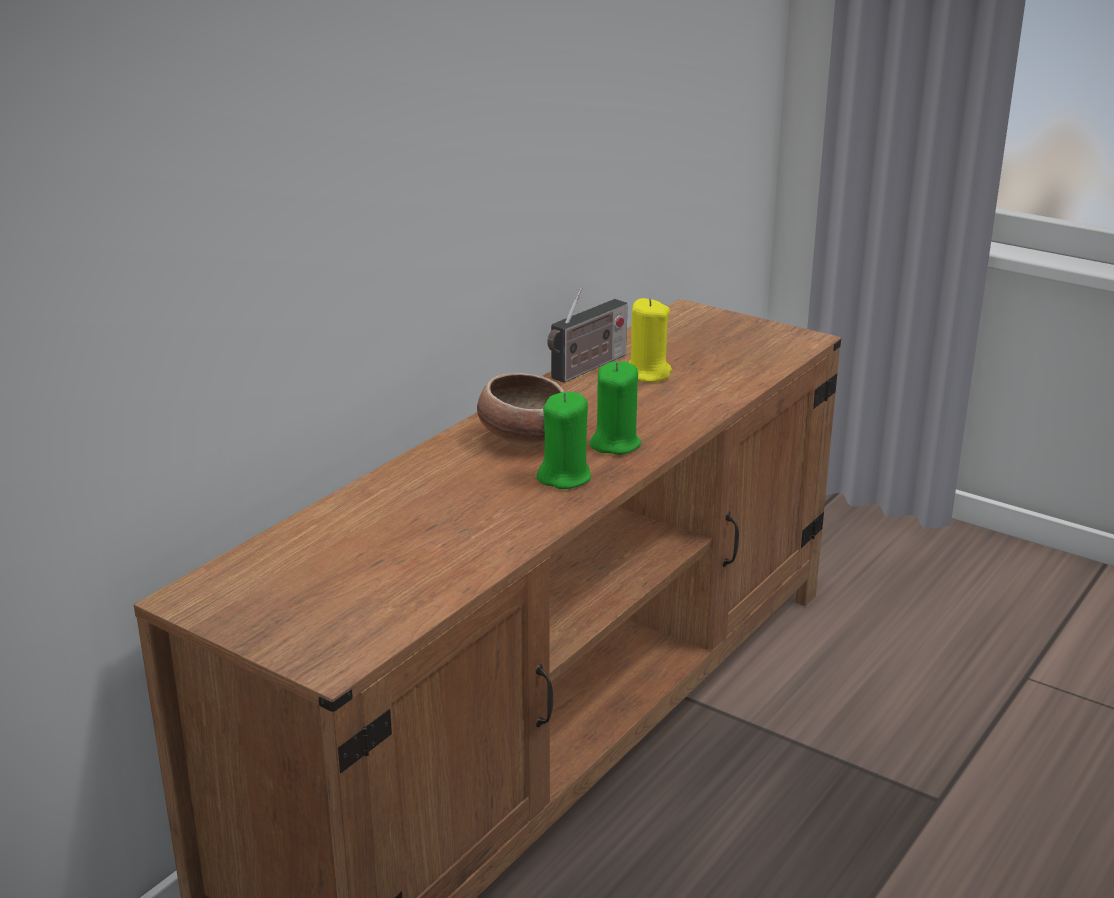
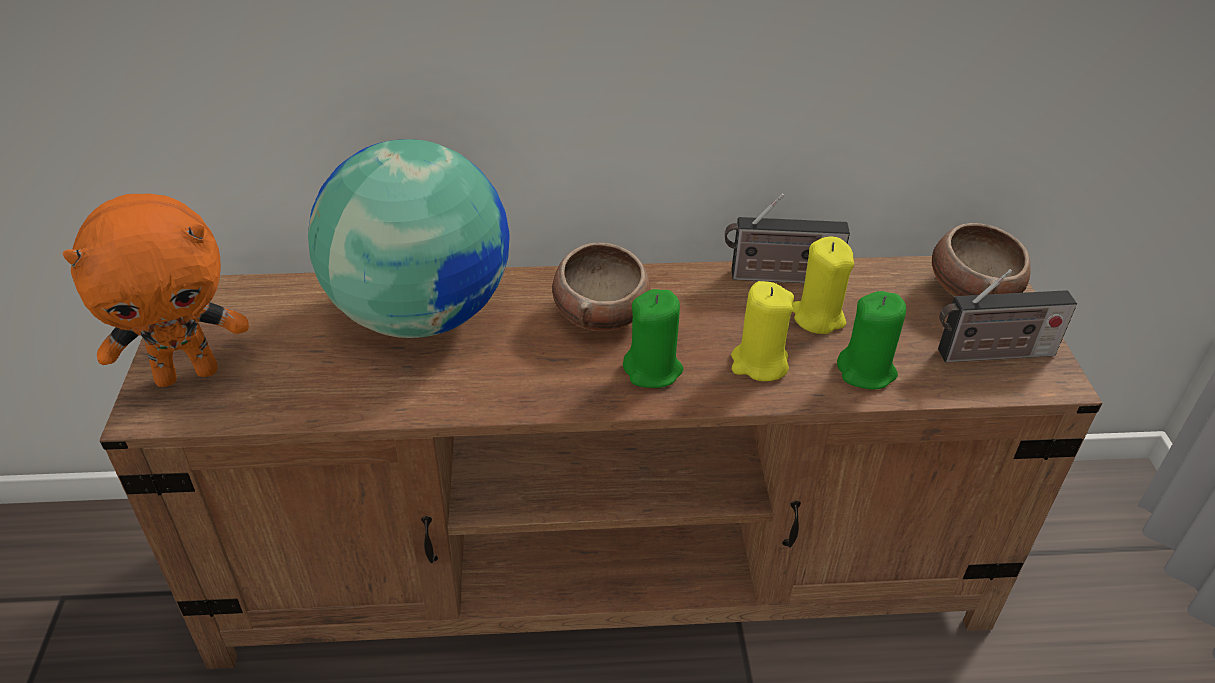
camera: 50 degrees right, 15 degrees up
(309, 629) = (188, 373): none -> orange plush toy
(405, 503) = (420, 313): none -> globe
(564, 477) = (556, 373): green candle -> green candle (866, 371)
(663, 409) = (759, 363): none -> yellow candle
(696, 323) = (972, 290): none -> bowl
(760, 344) = (991, 354): none -> radio

